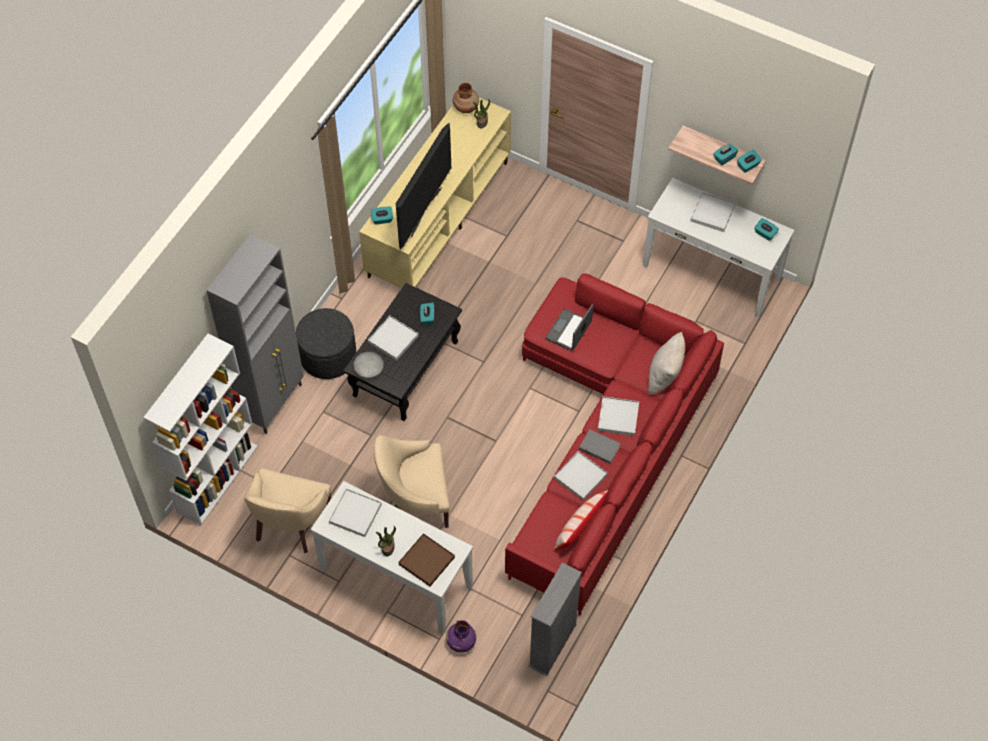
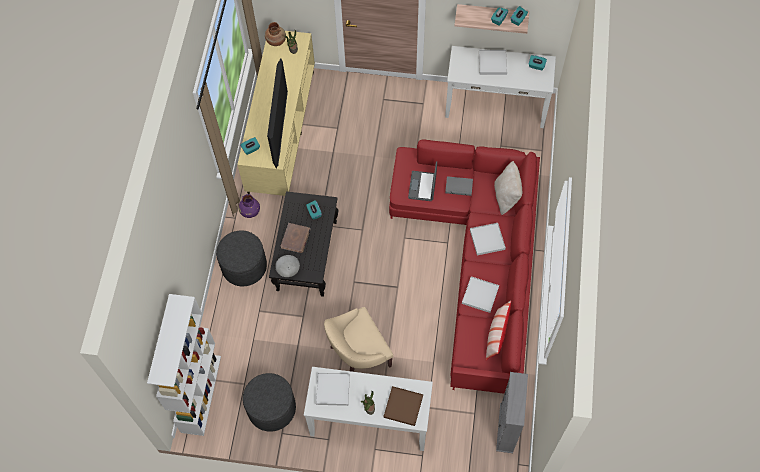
camera: 20 degrees left, 5 degrees up
(273, 403) = (218, 318): grey cabinet -> none
(289, 523) = (271, 408): beige armchair -> grey ottoman
(393, 339) = (295, 239): white tray -> brown book
(461, 642) = (439, 452): purple vase -> purple vase (250, 211)
(600, 447) = (484, 267): grey book -> grey book (459, 186)

